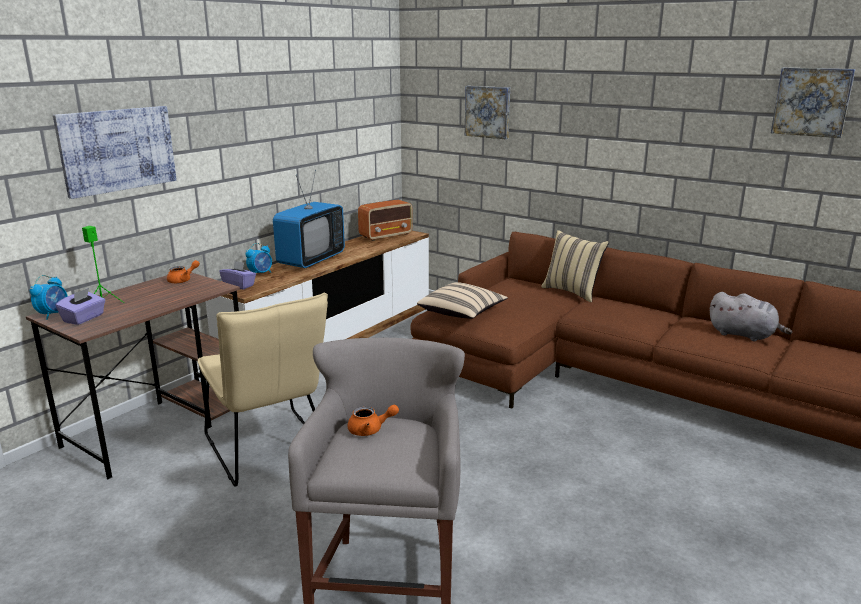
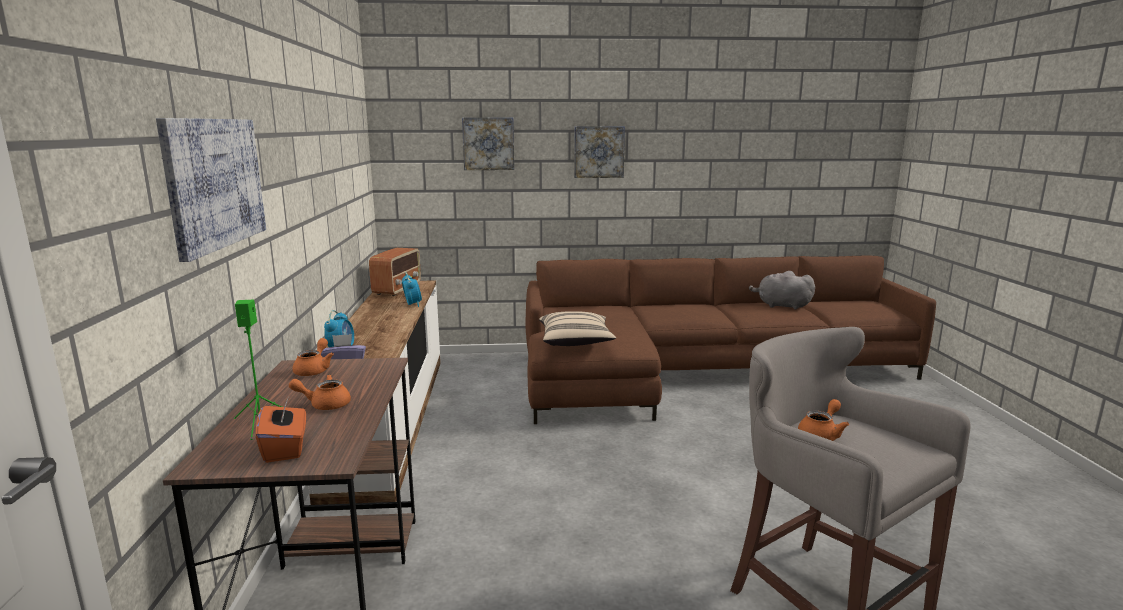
camera: 40 degrees left, 5 degrees down
(53, 314) = (214, 461): alarm clock -> alarm clock (412, 304)
(84, 318) = (285, 448): purple tissue box -> orange tissue box
(144, 302) = (325, 404): none -> orange teapot
(270, 451) = (519, 551): beige chair -> none
(311, 260) = (371, 325): television -> none
(572, 292) = (618, 306): beige pillow -> none
(744, 335) = (781, 306): grey plush toy -> grey plush toy turned 150 degrees counterclockwise
(812, 102) = (781, 119): picture -> picture (598, 152)

